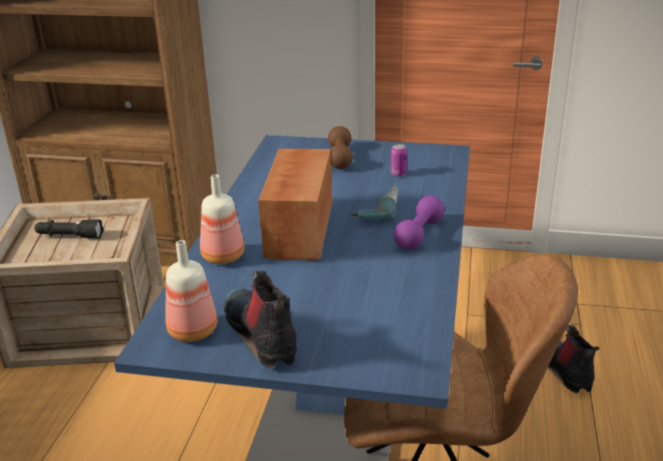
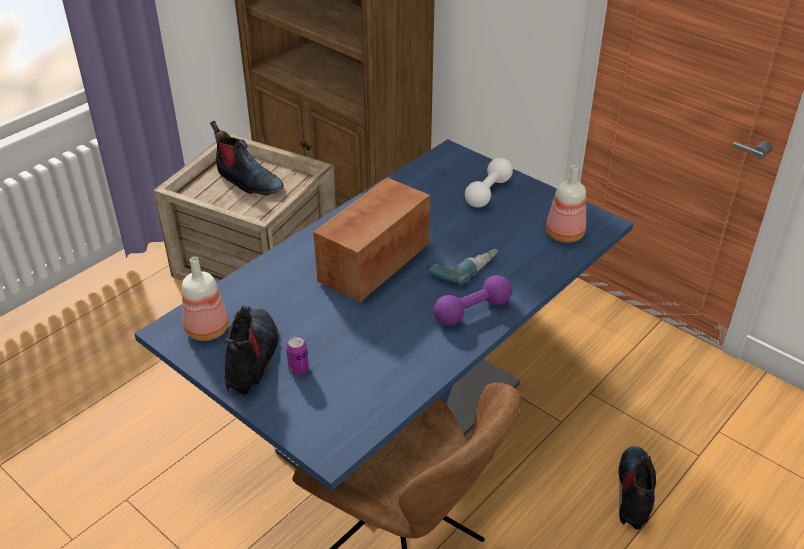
camera: 30 degrees right, 10 degrees up
(69, 236) = (247, 181): black flashlight -> boot
(221, 256) = (289, 265): bottle -> bottle (563, 234)
(340, 158) = (488, 192): brown dumbbell -> white dumbbell
(398, 174) = (524, 232): can -> can (298, 369)

